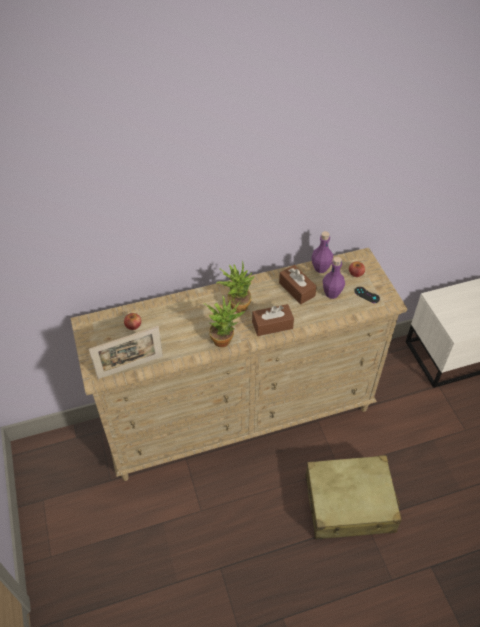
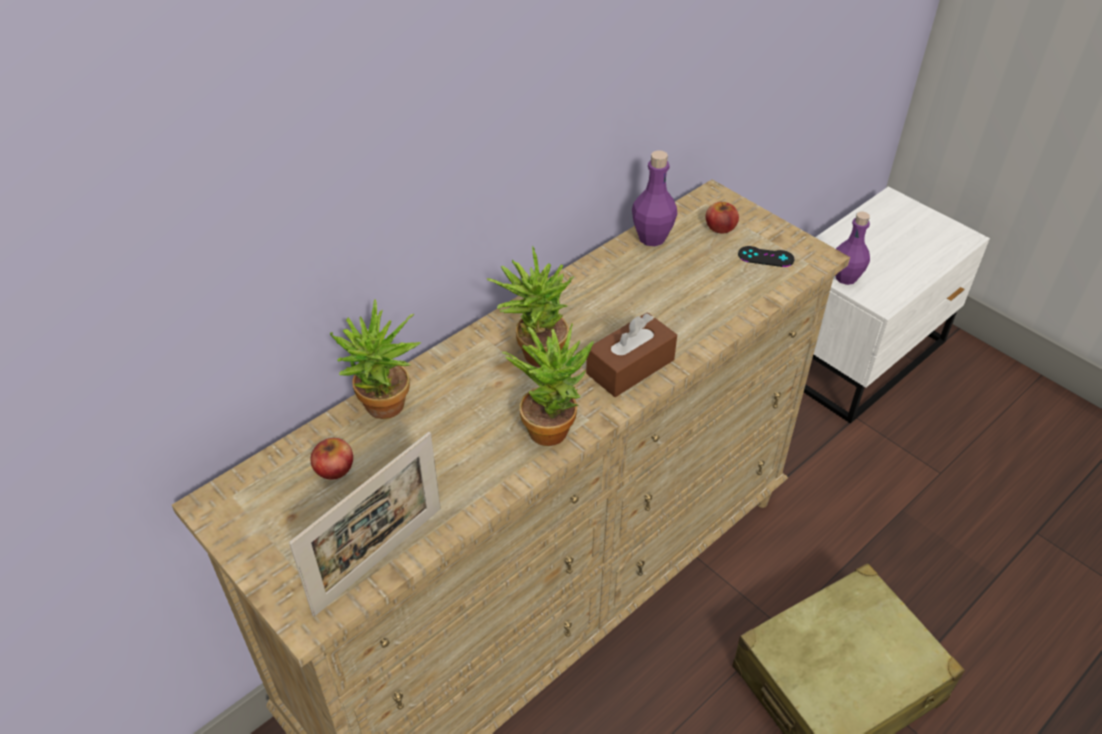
camera: 25 degrees left, 5 degrees down
(163, 308) = (384, 411): none -> potted plant
(297, 289) = (633, 287): brown tissue box -> none
(332, 293) = (702, 274): purple bottle -> purple bottle (846, 277)

